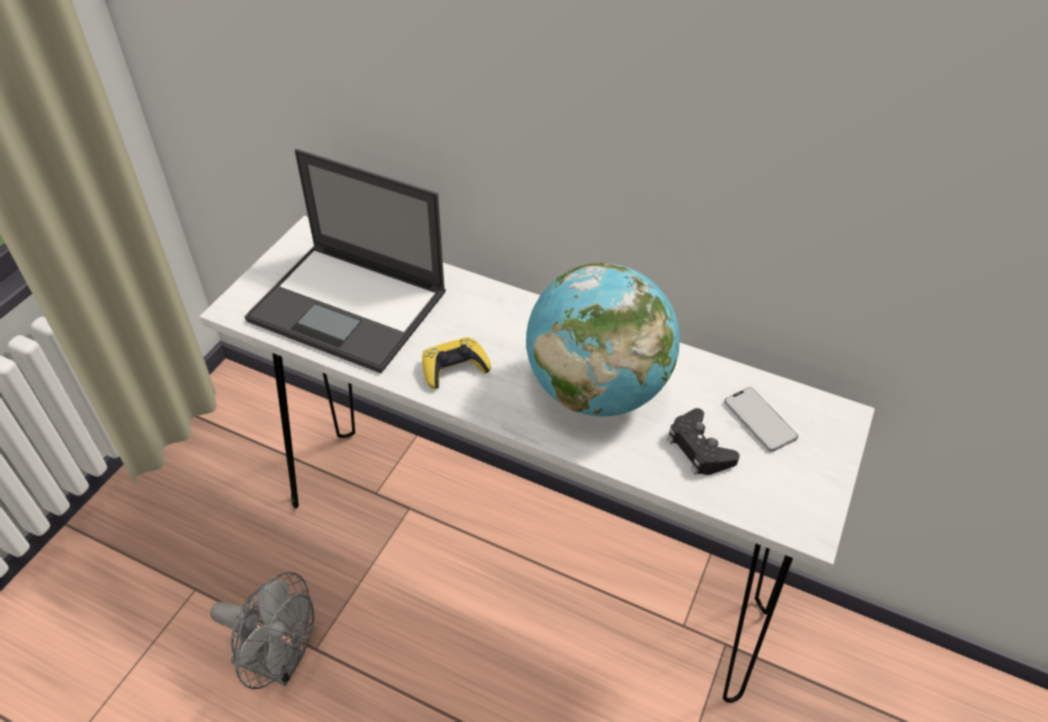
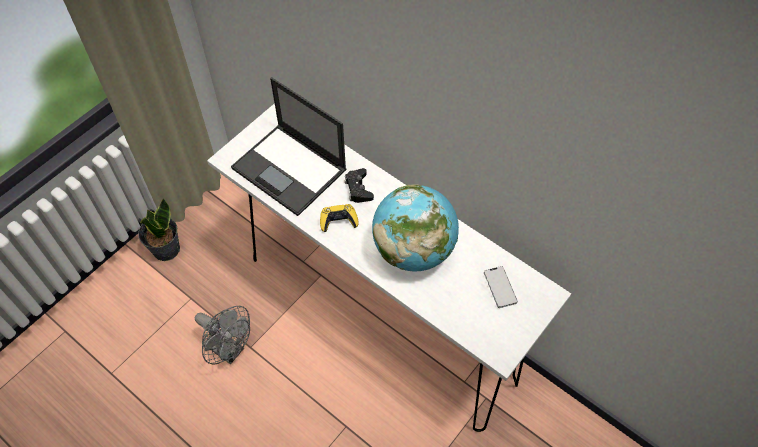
camera: 15 degrees right, 10 degrees up
(139, 518) = (165, 249): none -> potted plant
(699, 448) = (459, 297): black game controller -> black game controller (358, 189)

